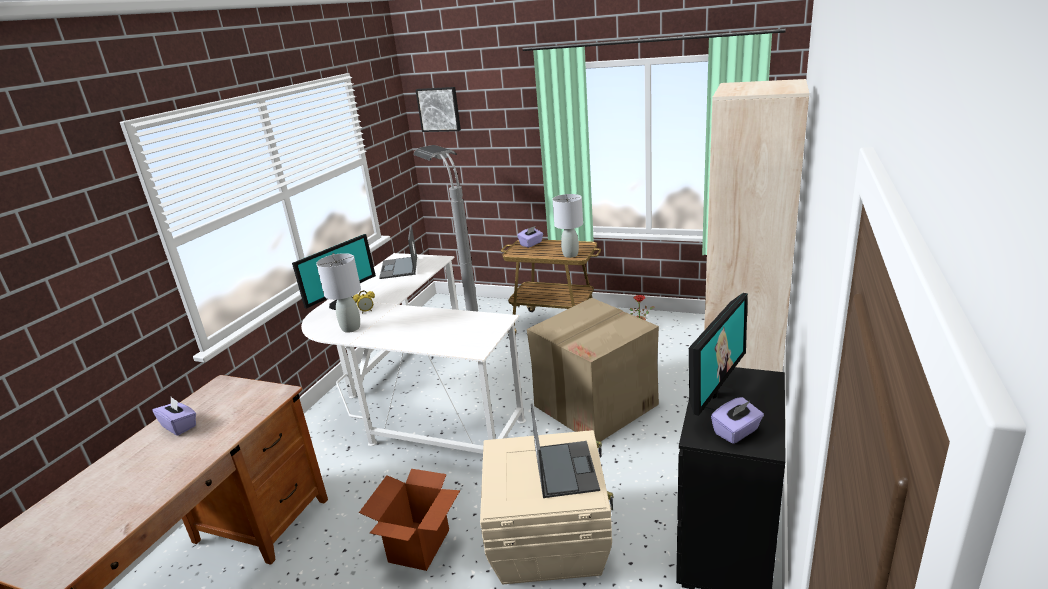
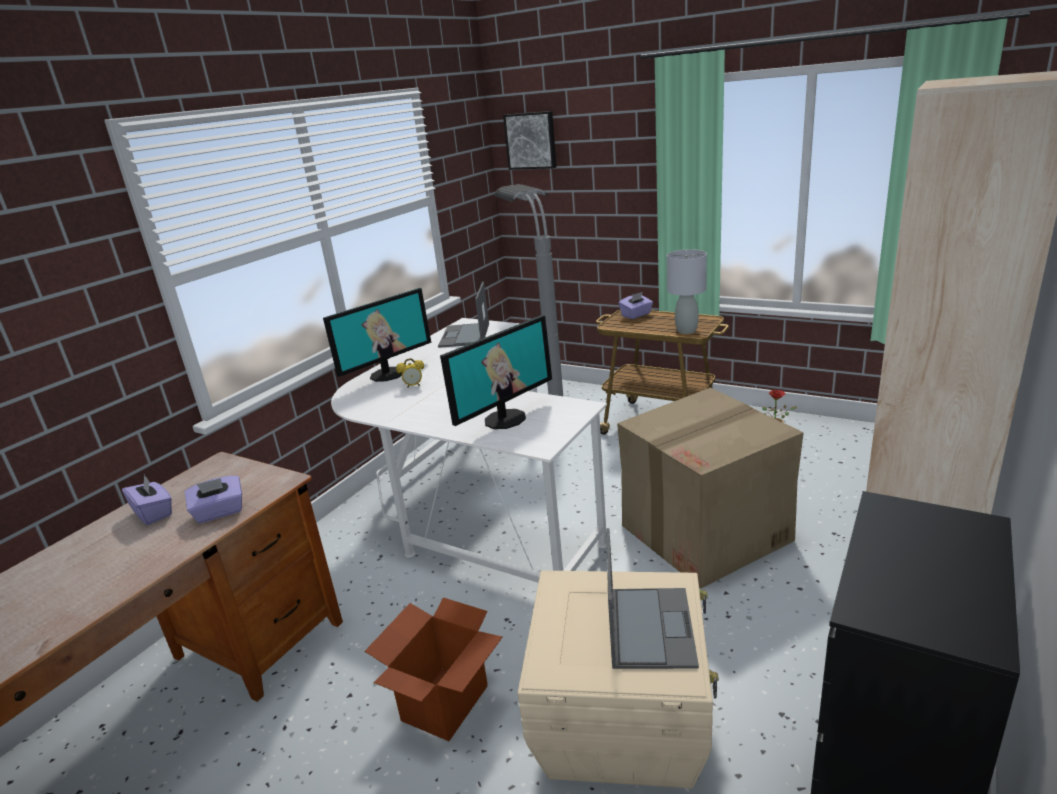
camera: 10 degrees right, 0 degrees up
(350, 328) = (389, 406): grey table lamp -> none
(716, 398) = (895, 549): monitor -> monitor (504, 419)
(736, 432) = (930, 610): purple tissue box -> purple tissue box (220, 512)

